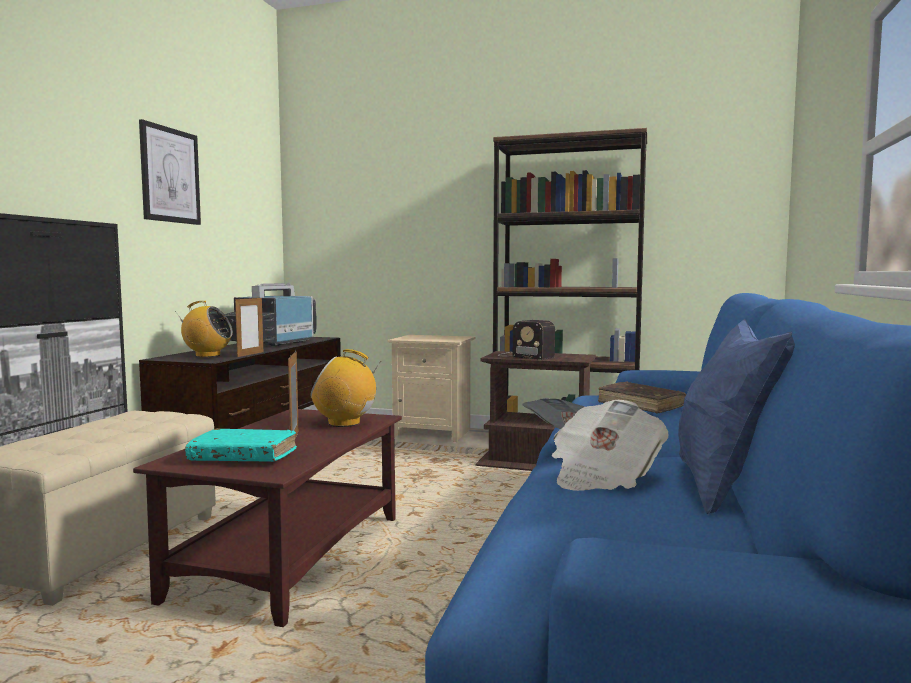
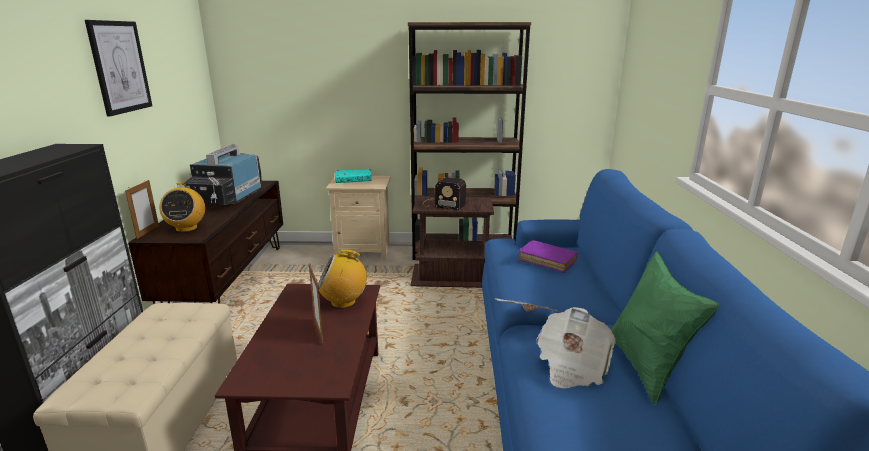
camera: 15 degrees left, 15 degrees up
(207, 355) = (186, 228): radio -> radio turned 90 degrees clockwise
(243, 457) = (295, 364): turquoise book -> turquoise book (353, 180)
(250, 354) = (223, 222): picture frame -> picture frame (148, 232)
(640, 405) = (547, 261): brown book -> purple book
(723, 487) = (647, 367): blue pillow -> green pillow

